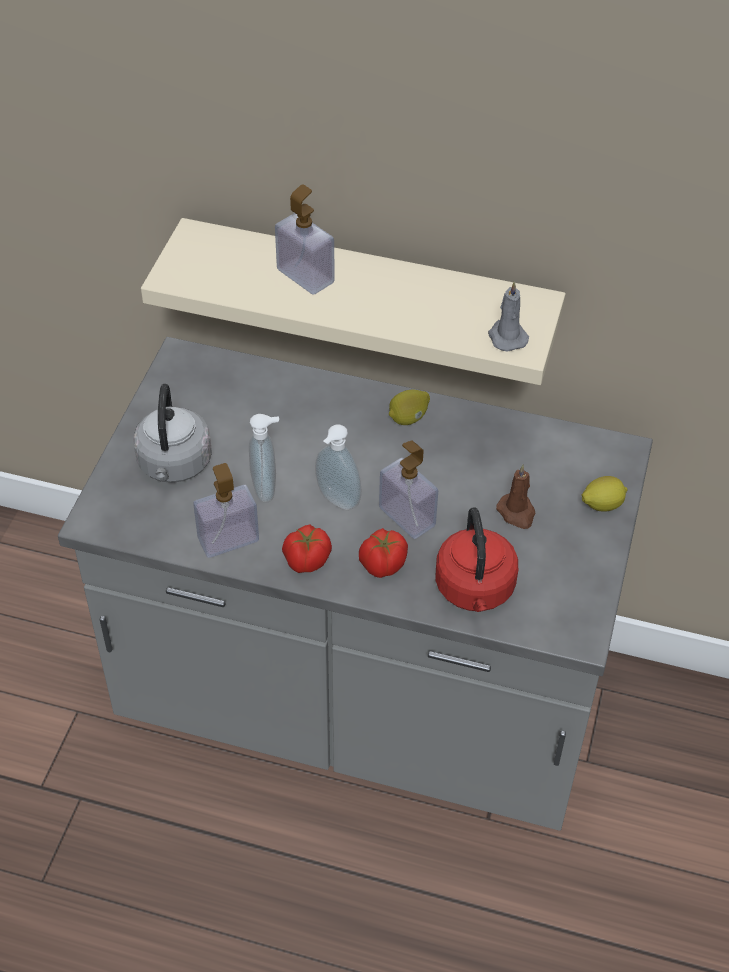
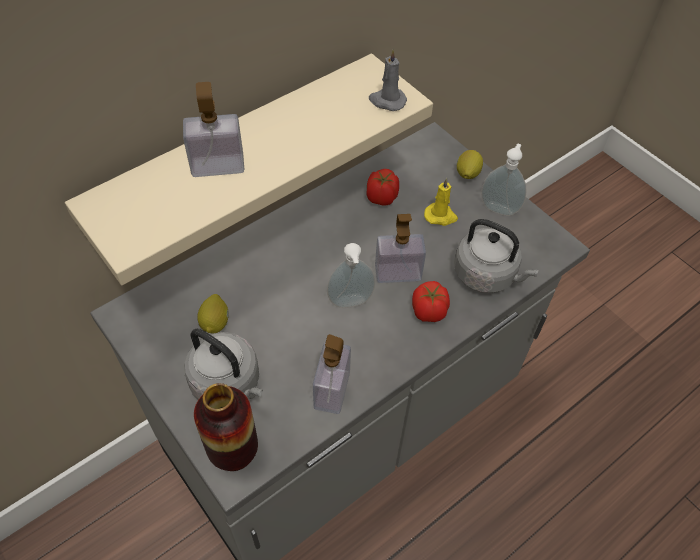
camera: 55 degrees left, 5 degrees up
(114, 507) = (233, 451): none -> vase
(267, 488) = (304, 337): soap dispenser -> soap dispenser (499, 208)
(306, 561) = (390, 353): tomato -> tomato (381, 197)
(408, 418) = (313, 220): lemon -> lemon (215, 322)
(475, 590) = (487, 275): red kettle -> grey kettle
(517, 513) = (441, 216): brown candle -> yellow candle

